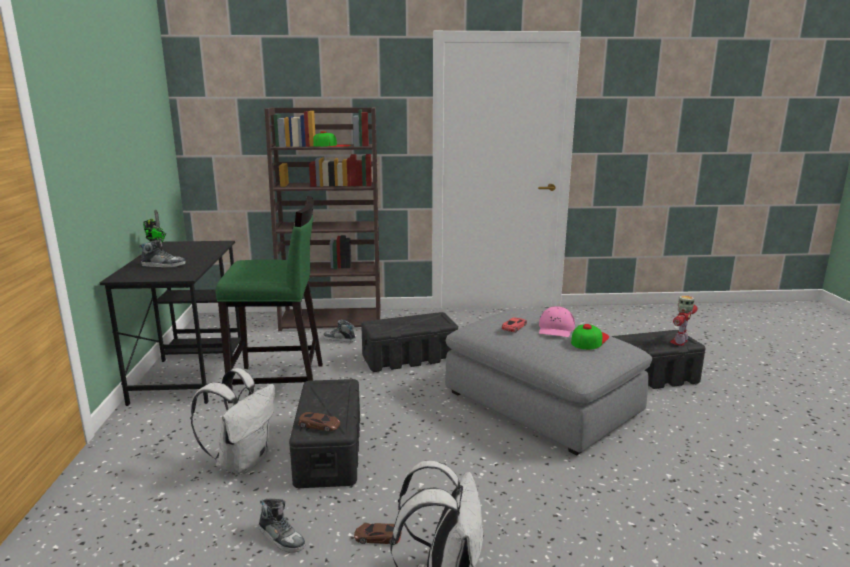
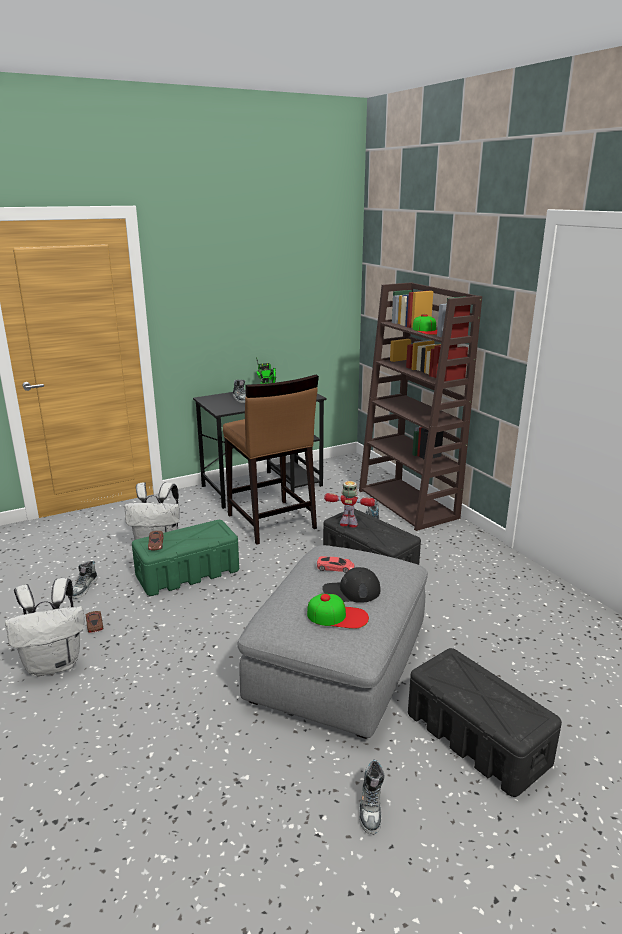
camera: 65 degrees right, 5 degrees up
(279, 383) = (271, 522): green stool -> brown stool
(329, 450) = (188, 573): black storage box -> green storage box
(556, 329) = (351, 591): pink cap -> black cap
(679, 342) = (509, 722): toy robot -> toy robot (349, 524)
(704, 429) = (371, 807): none -> shoe

